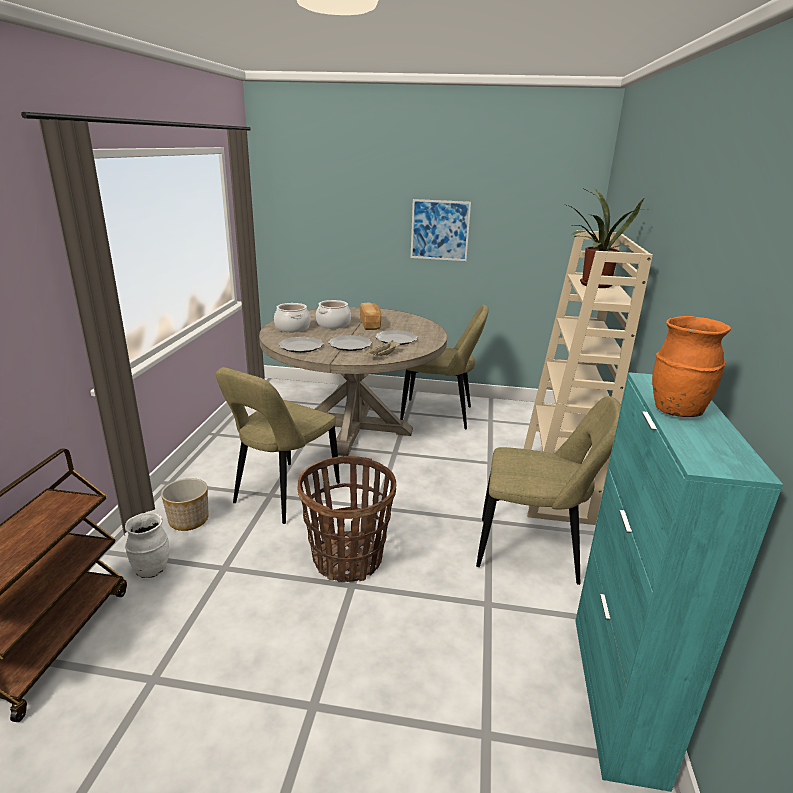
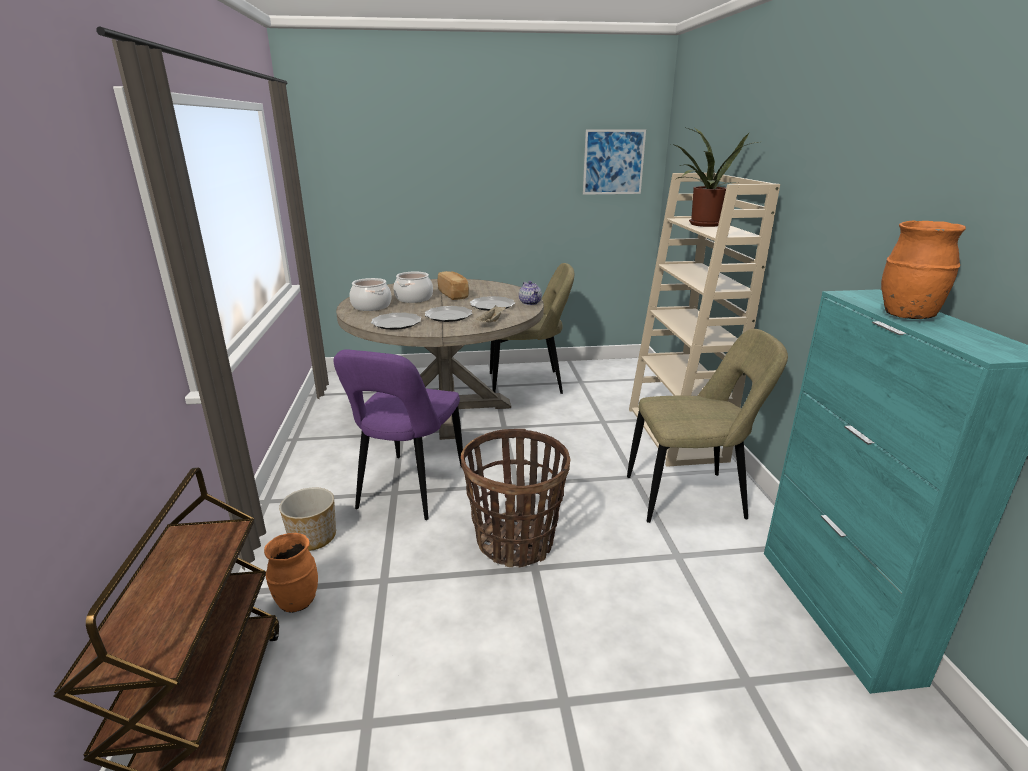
camera: 15 degrees left, 0 degrees up
(151, 569) = (297, 601): white vase -> orange vase
(283, 495) = (409, 490): beige chair -> purple chair
(433, 341) = (530, 303): none -> teapot
(440, 230) = (506, 189): picture -> picture (613, 162)

